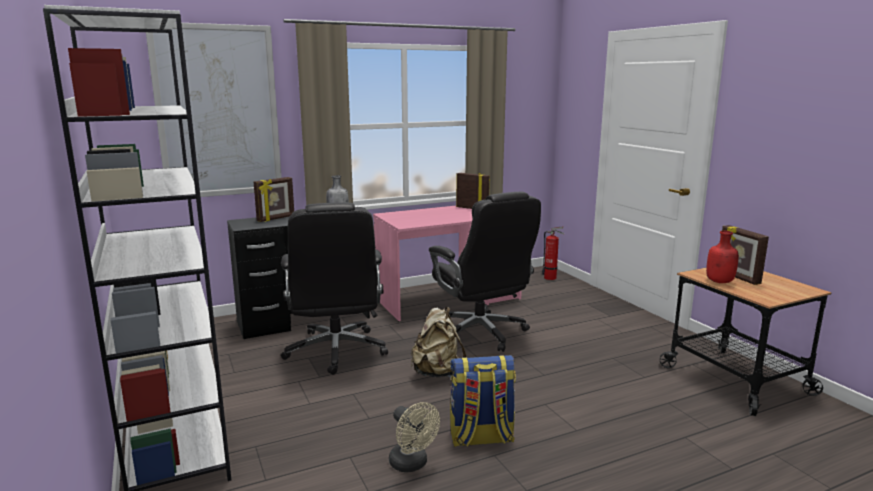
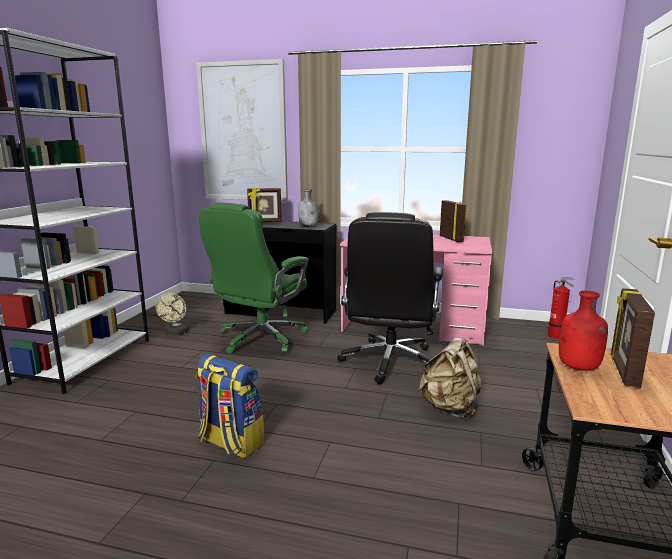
camera: 40 degrees right, 0 degrees up
(336, 351) = (260, 339): black office chair -> green office chair
(412, 464) = (155, 436): beige fan -> beige fan (176, 333)
(438, 373) = (295, 380): beige backpack -> beige backpack (450, 408)

